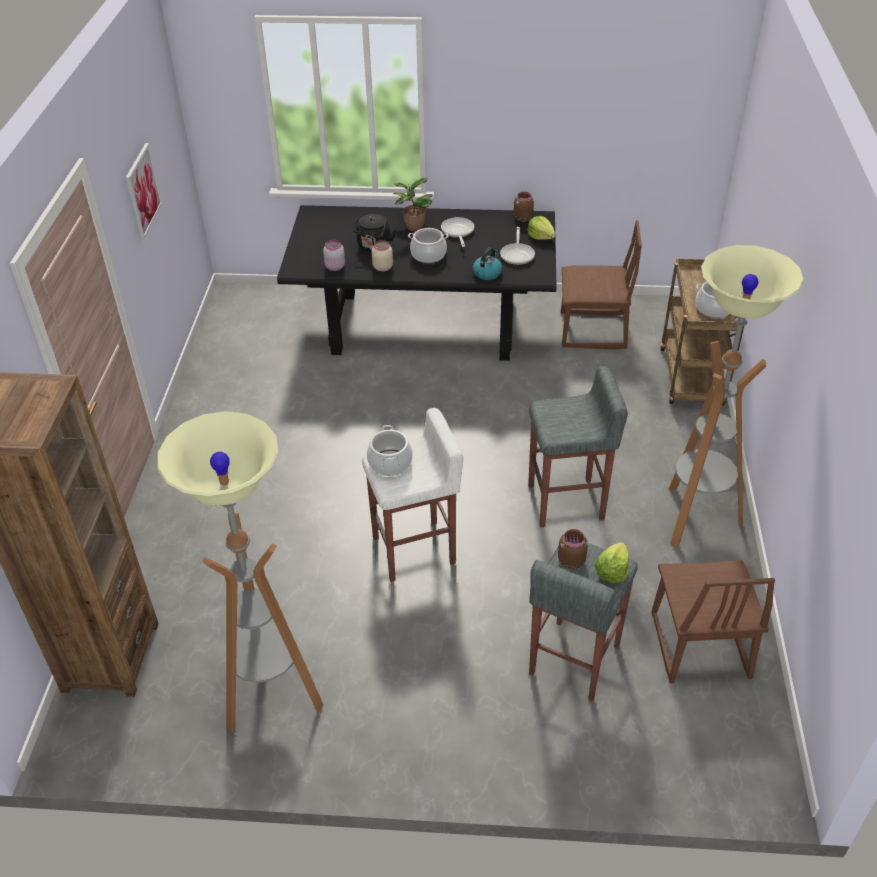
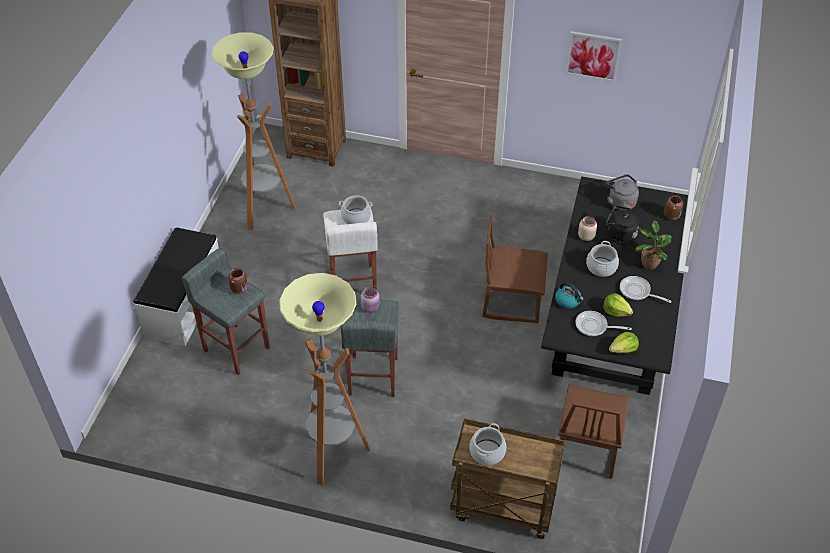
camera: 100 degrees right, 5 degrees up
(319, 248) = (620, 202): none -> grey kettle
(335, 266) = (591, 209): pink jar -> pink jar (371, 307)
(457, 232) = (637, 292): frying pan -> frying pan turned 150 degrees counterclockwise
(508, 758) = (183, 303): none -> white bench
(522, 218) = (658, 342): brown jar -> brown jar (671, 215)
(612, 571) = (224, 306): lettuce -> lettuce (616, 311)
(698, 646) = (220, 418): brown chair -> brown chair (512, 300)

